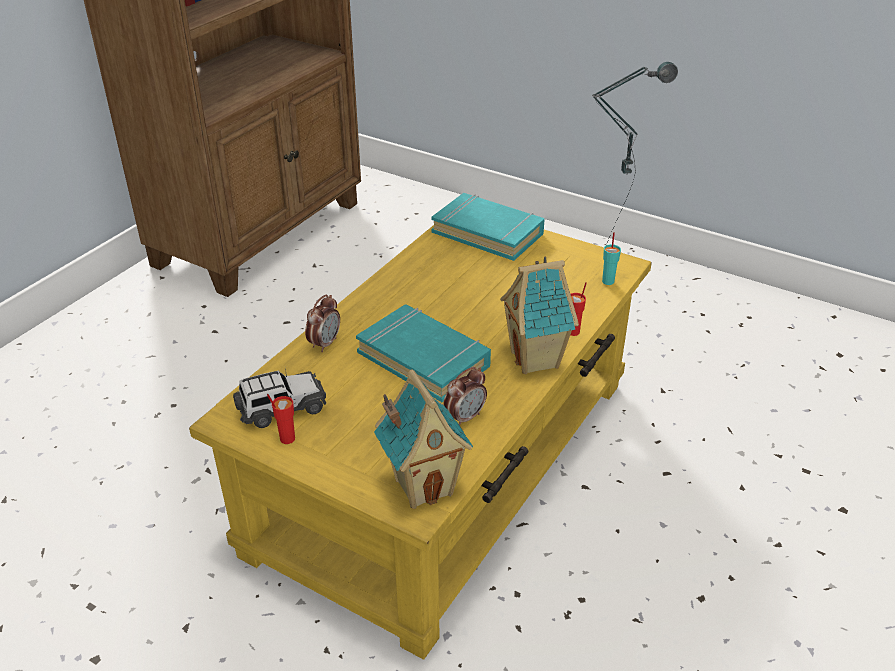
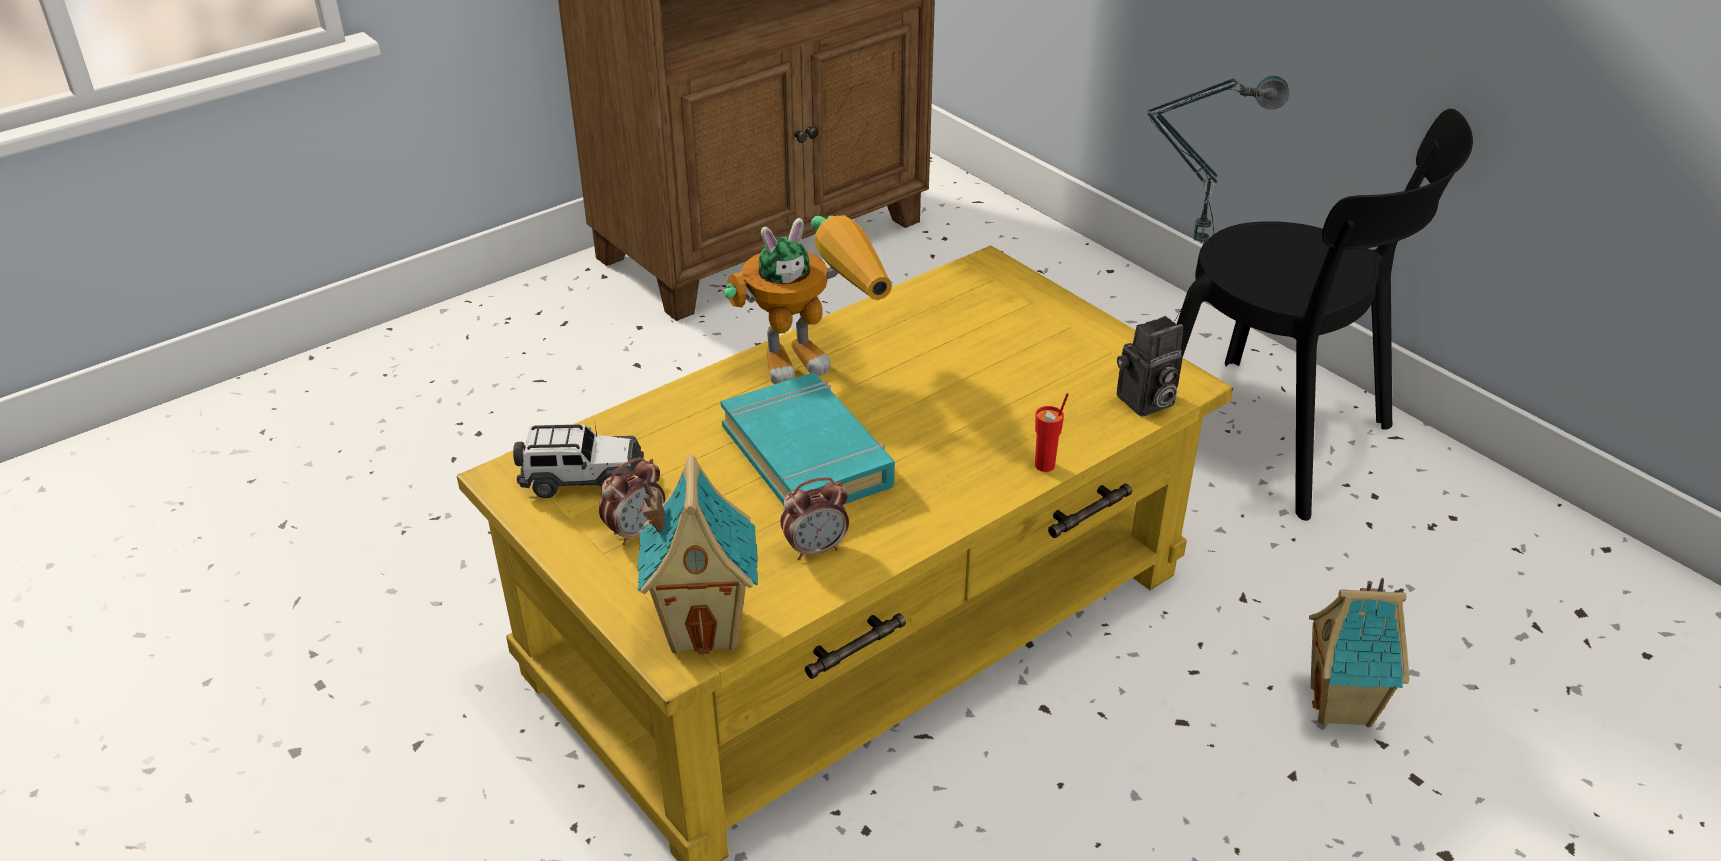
camera: 20 degrees right, 0 degrees up
(287, 438) = (566, 519): red cup -> none
(324, 343) = (687, 405): alarm clock -> alarm clock (636, 531)
(390, 294) = (814, 355): none -> toy robot
(488, 233) = (1006, 295): turquoise book -> none
(536, 360) = (965, 494): toy house -> toy house (1343, 707)
(608, 281) = (1145, 403): turquoise cup -> camera
(634, 293) = (1277, 439): none -> black chair

